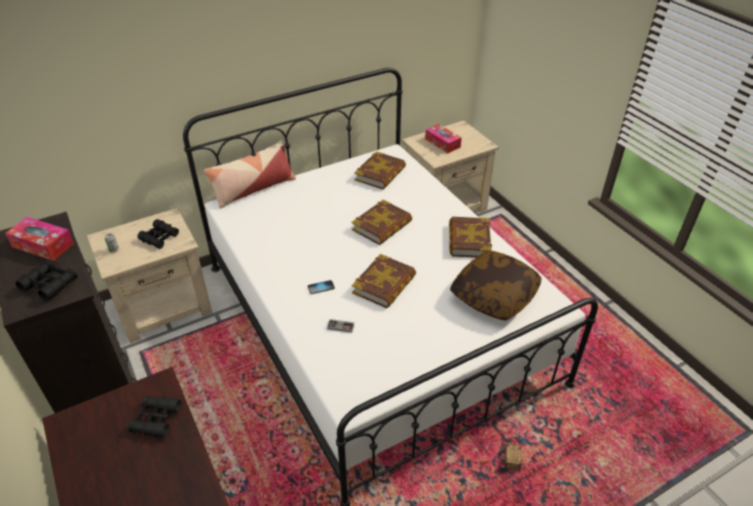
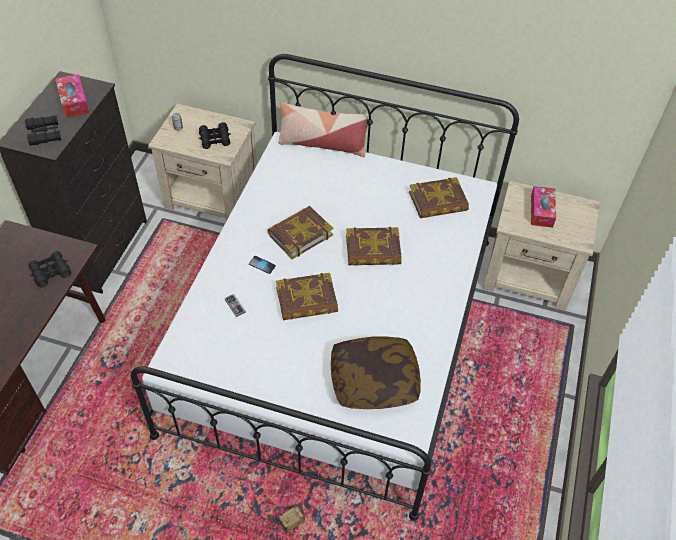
camera: 45 degrees right, 10 degrees up
(468, 241) = (423, 319): book -> book (300, 234)

